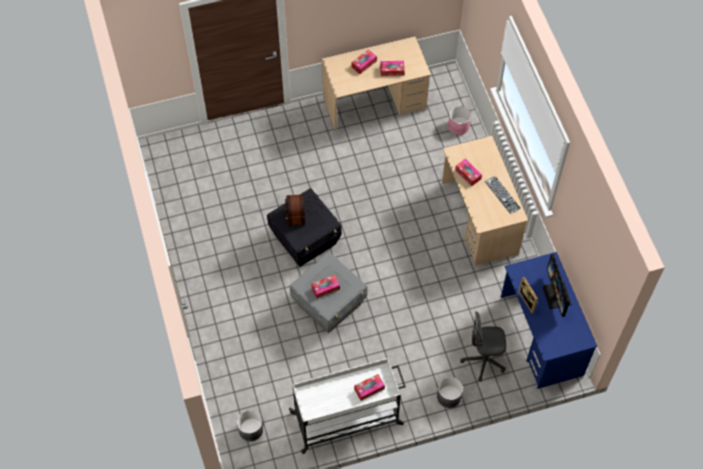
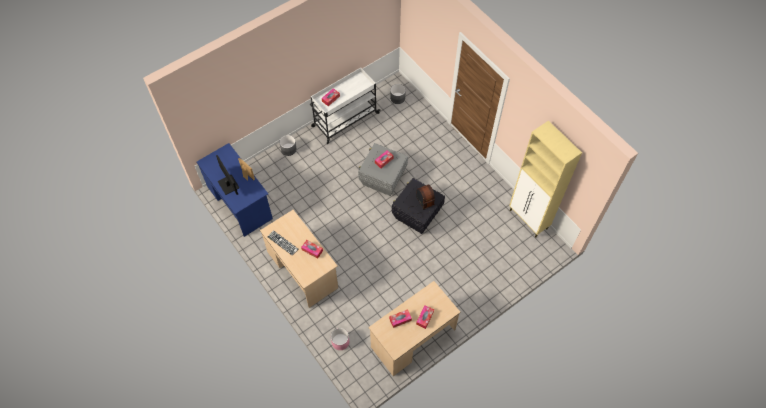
camera: 160 degrees right, 0 degrees up
(166, 187) = (528, 220): none -> beige cabinet
(483, 360) = (273, 176): grey office chair -> none

